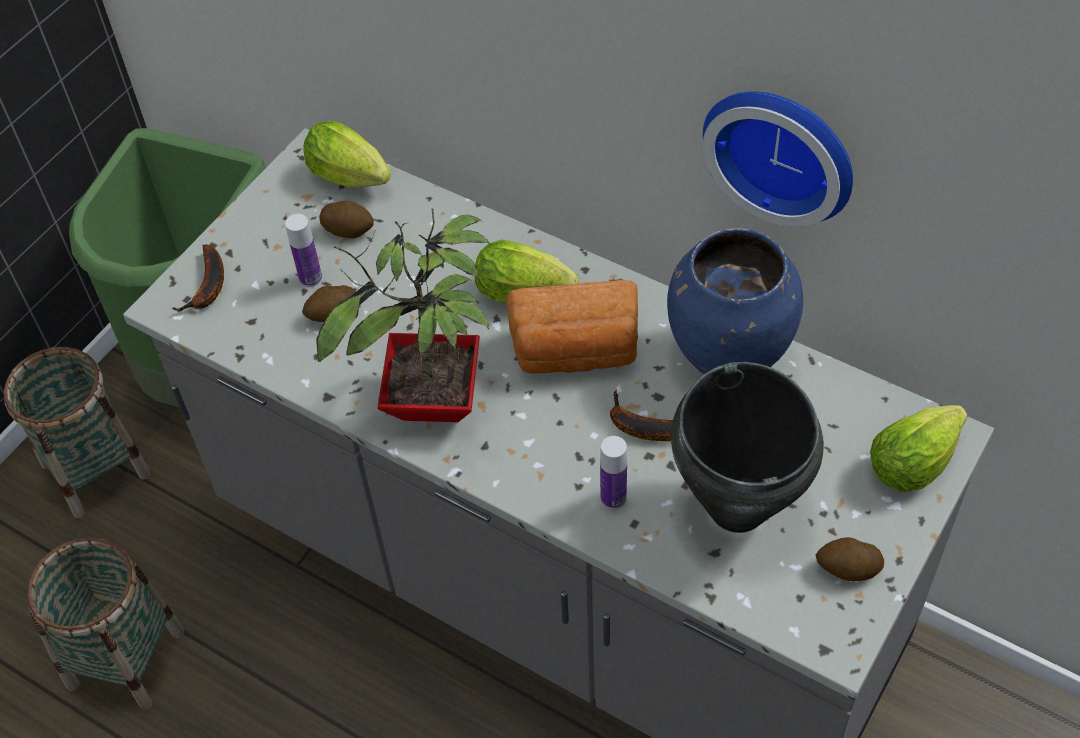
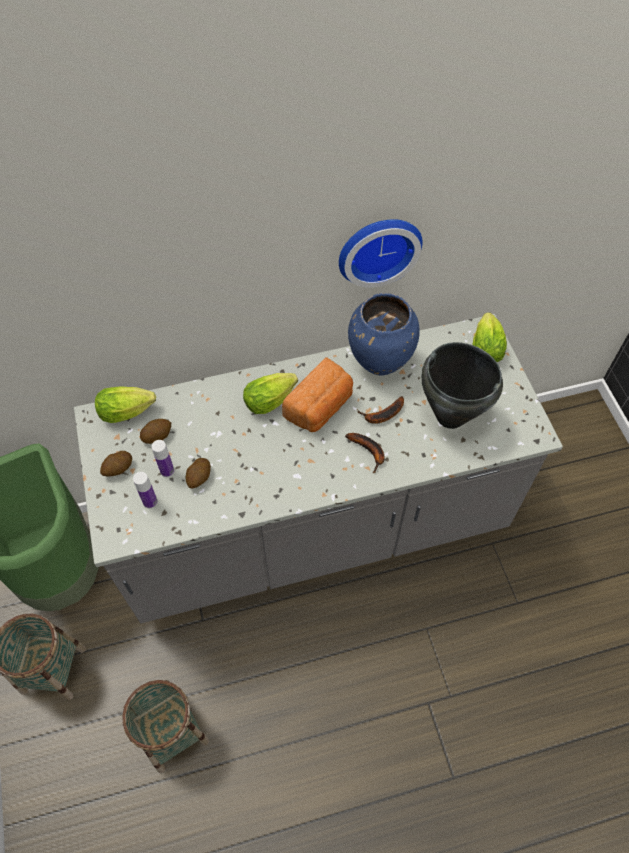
camera: 50 degrees left, 5 degrees up
(208, 287) = (122, 515): banana -> banana (369, 452)
(433, 405) = (291, 478): potted plant -> none
(613, 498) = (404, 452): bottle -> bottle (150, 502)
(847, 569) = (510, 405): potato -> potato (118, 469)

